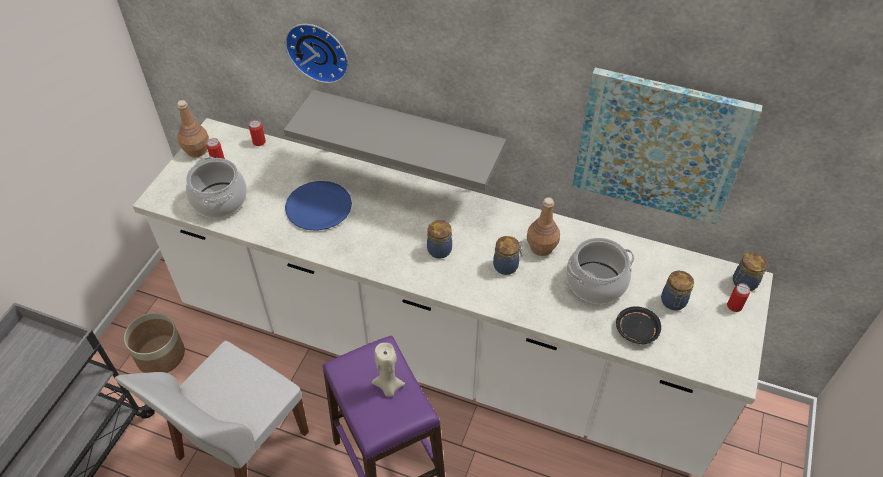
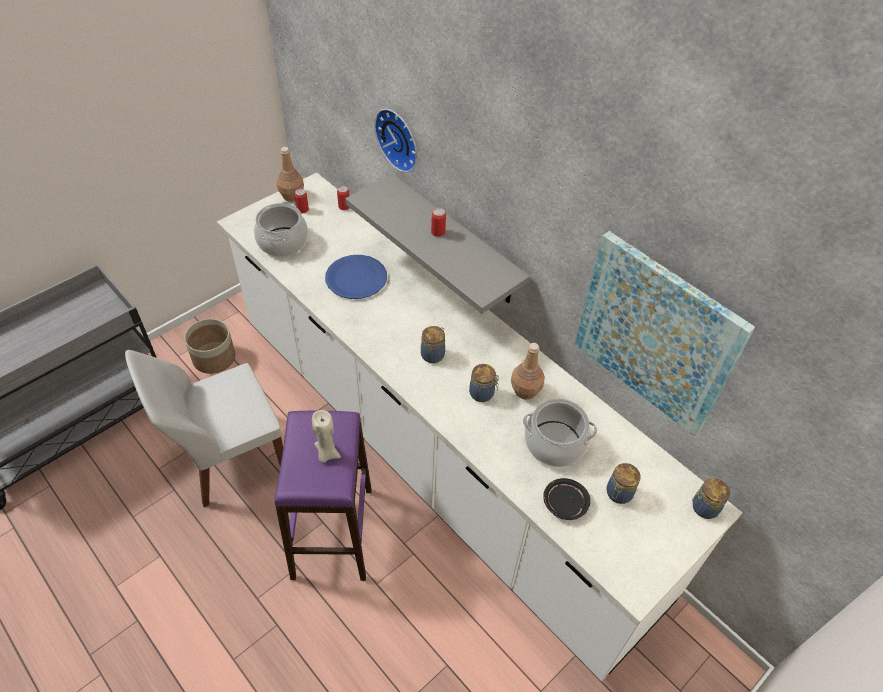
camera: 25 degrees right, 0 degrees up
(734, 306) = (679, 525): can -> can (438, 232)

